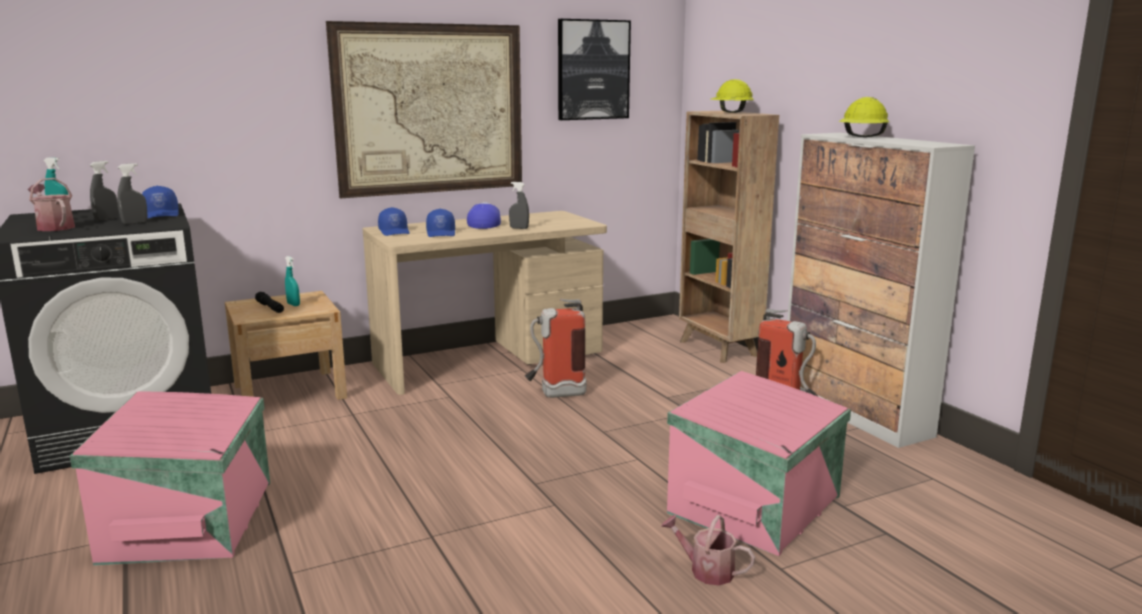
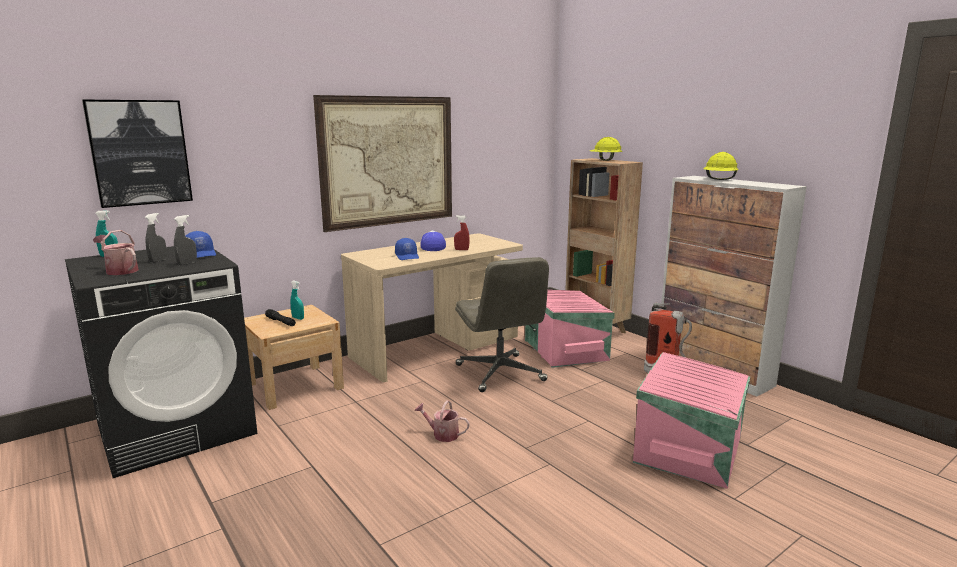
camera: 10 degrees left, 0 degrees up
(193, 519) = (273, 506): pink storage box -> pink storage box (566, 349)
(395, 232) = (370, 256): blue cap -> none
(519, 228) = (461, 249): grey spray bottle -> red spray bottle
(555, 394) = (500, 373): fire extinguisher -> grey office chair
(593, 70) = (498, 129): picture -> picture (140, 152)
(706, 570) = (685, 506): watering can -> watering can (442, 434)

